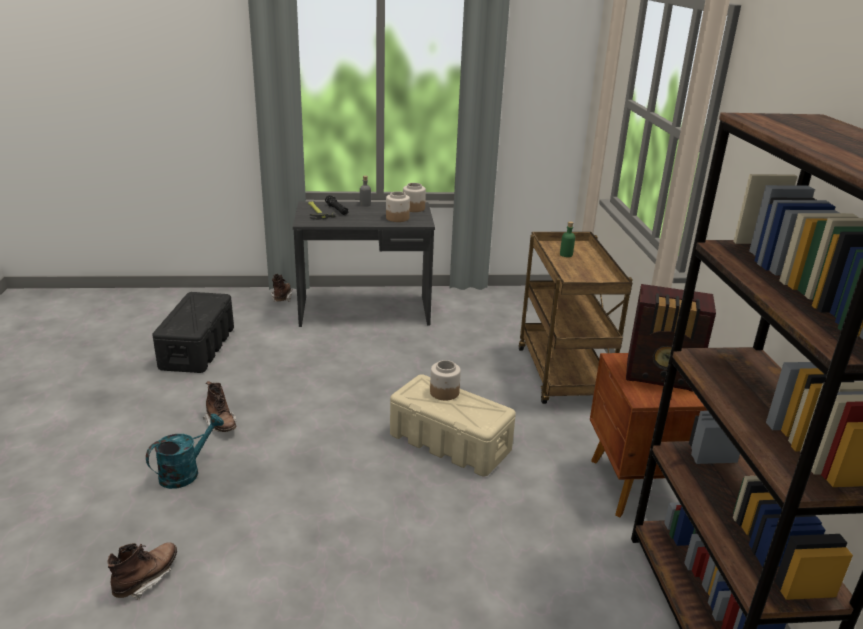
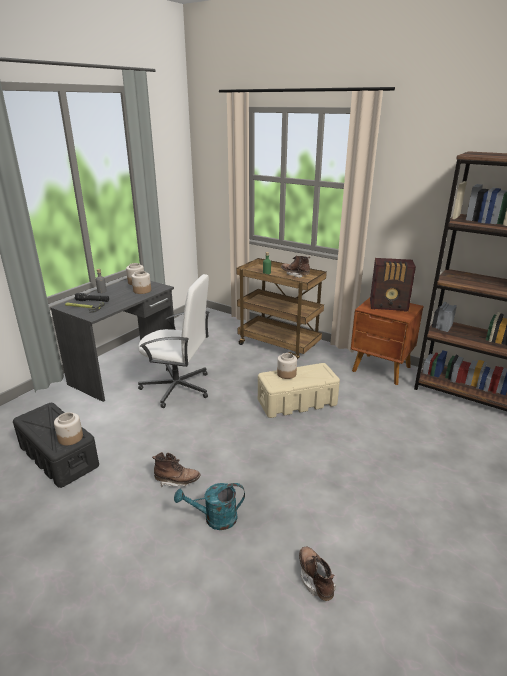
camera: 50 degrees left, 0 degrees up
(185, 472) = (214, 519): turquoise watering can -> turquoise watering can turned 90 degrees counterclockwise
(186, 327) = (71, 437): none -> jar
(282, 297) = (51, 392): brown boot -> brown boot (295, 274)
(373, 353) = (178, 388): none -> white office chair
(662, 376) = (389, 306): radio -> radio turned 45 degrees clockwise

